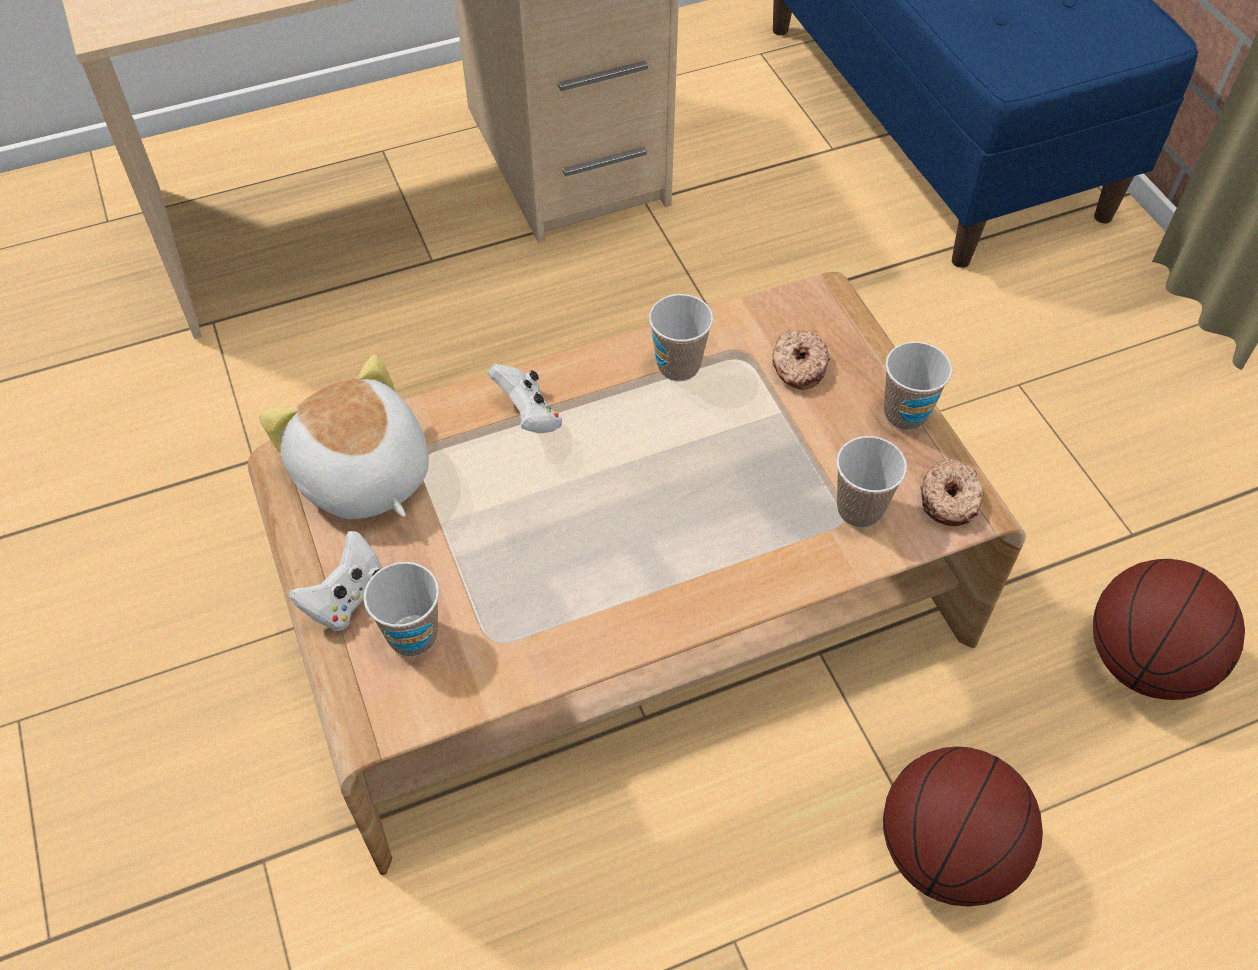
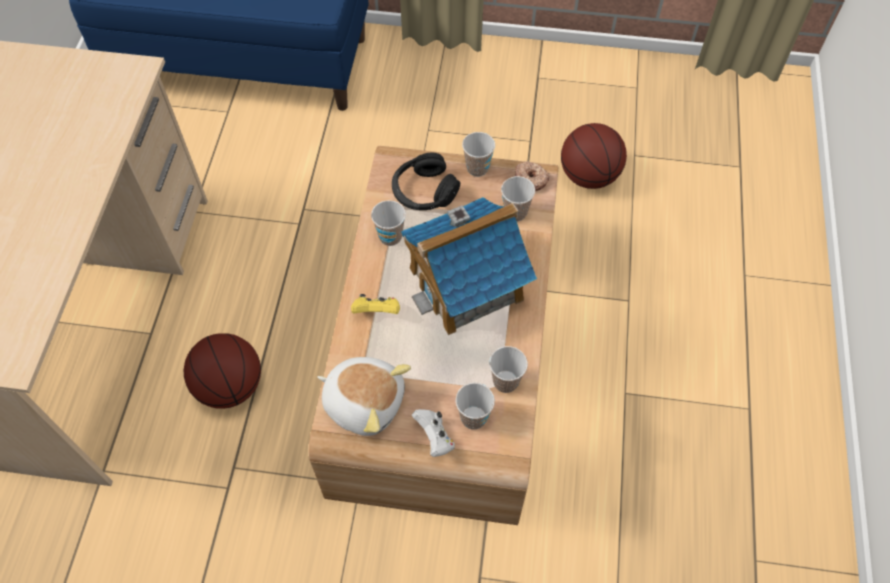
camera: 60 degrees left, 5 degrees up
(362, 476) = (364, 401): plush toy -> plush toy turned 150 degrees counterclockwise
(509, 651) = (505, 381): none -> cup
(529, 415) = (377, 312): white game controller -> yellow game controller
(662, 507) = (467, 284): none -> toy house
(797, 366) = (423, 191): donut -> black headphones
(946, 852) = (629, 294): basketball -> basketball (230, 386)

